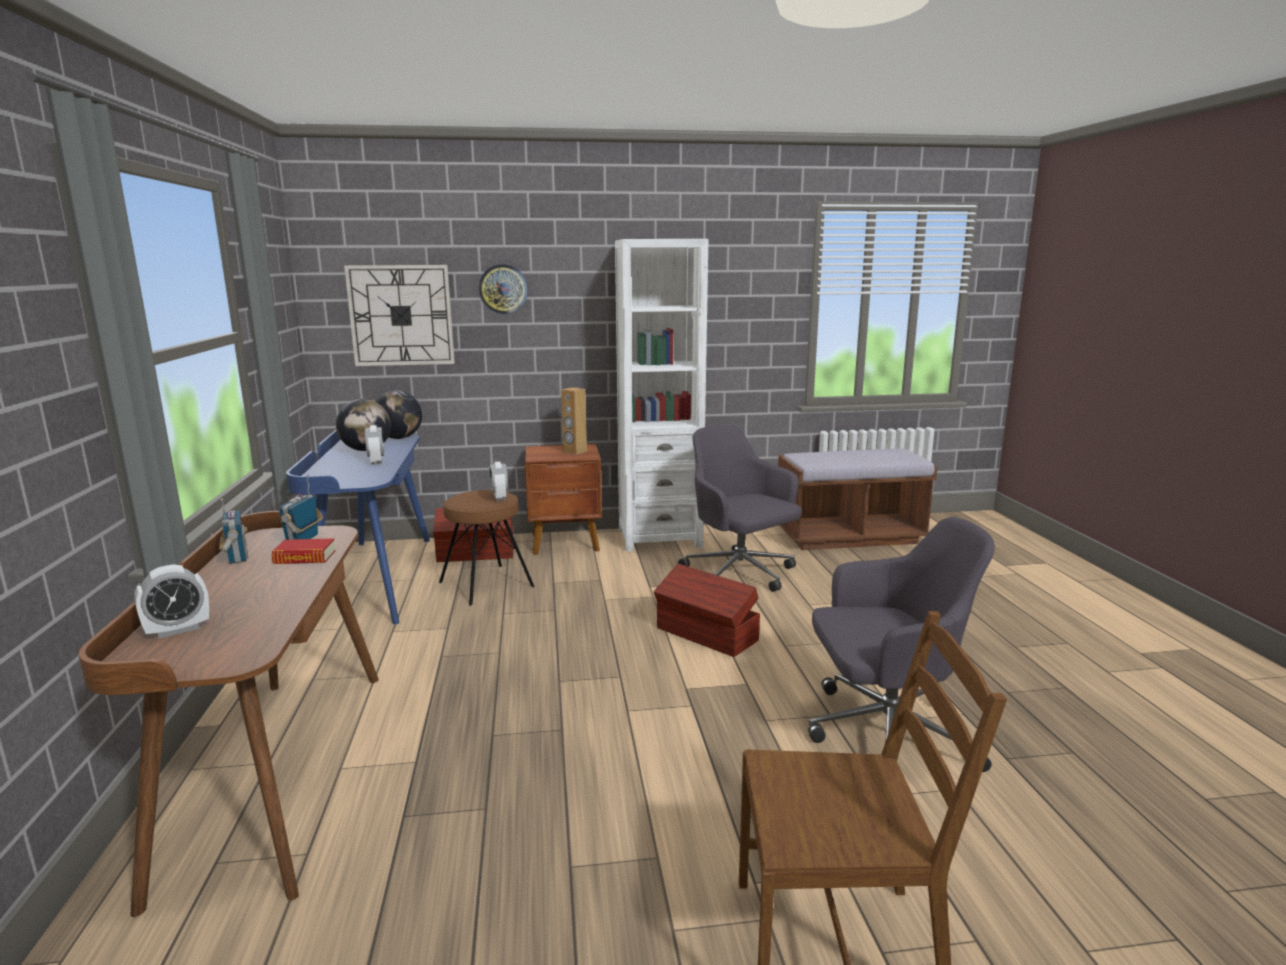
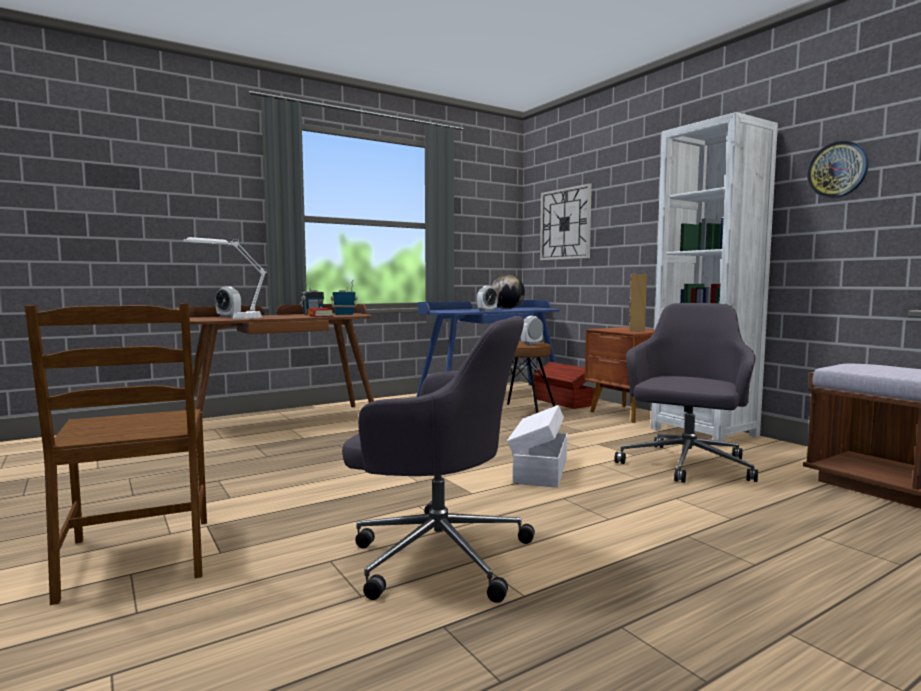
camera: 65 degrees right, 10 degrees down
(256, 629) = (231, 319): none -> white table lamp
(399, 438) = (543, 308): globe -> none
(503, 289) = (622, 197): wall clock -> wall clock (837, 169)
(706, 635) = (539, 470): brown storage box -> white storage box
(884, 735) = (436, 554): grey office chair -> grey office chair turned 45 degrees counterclockwise

